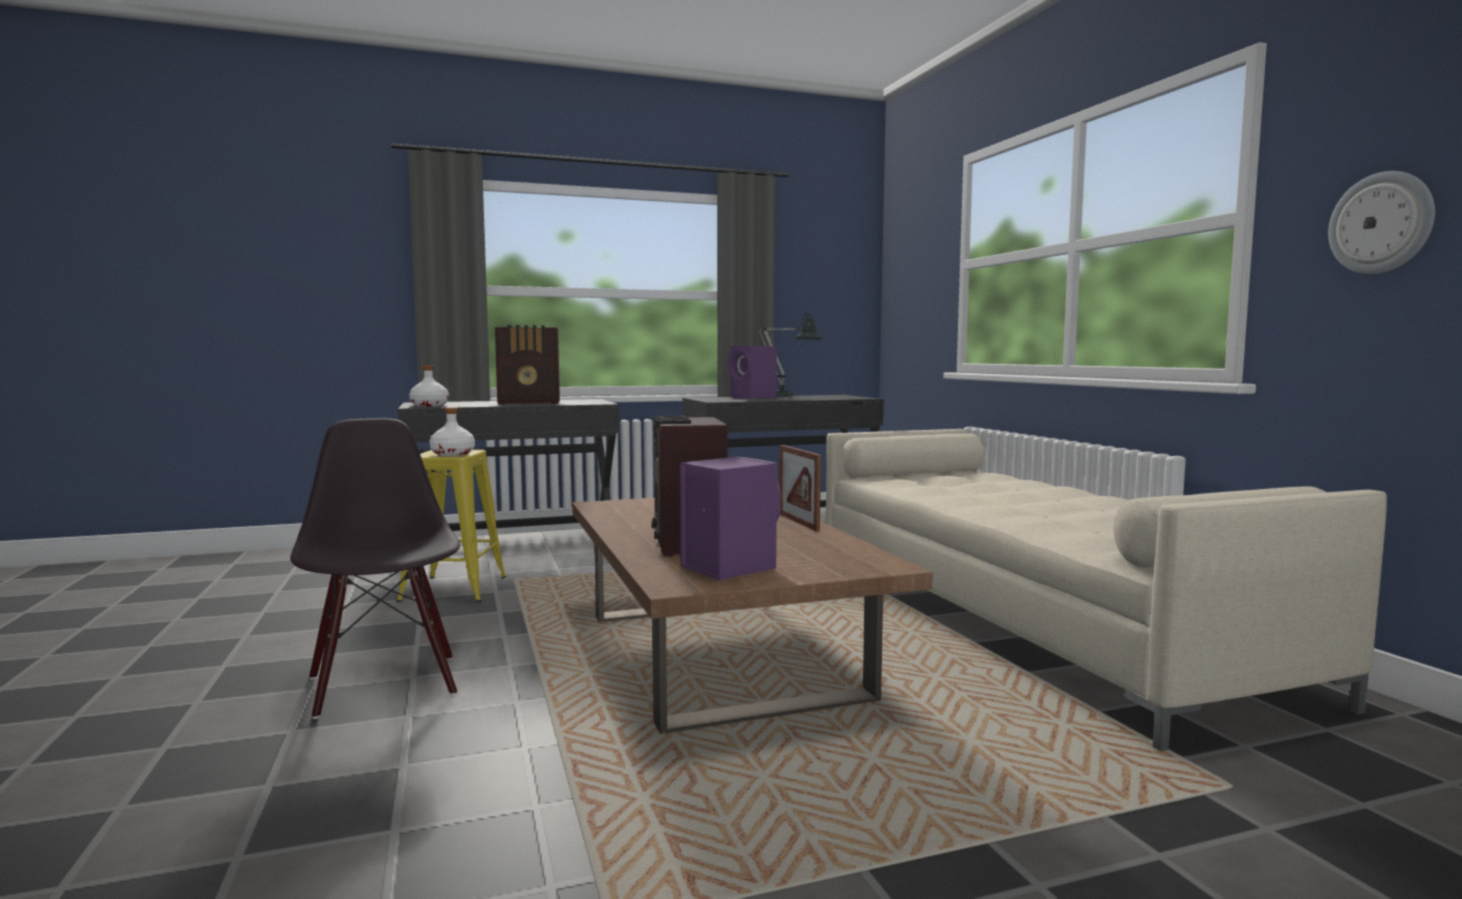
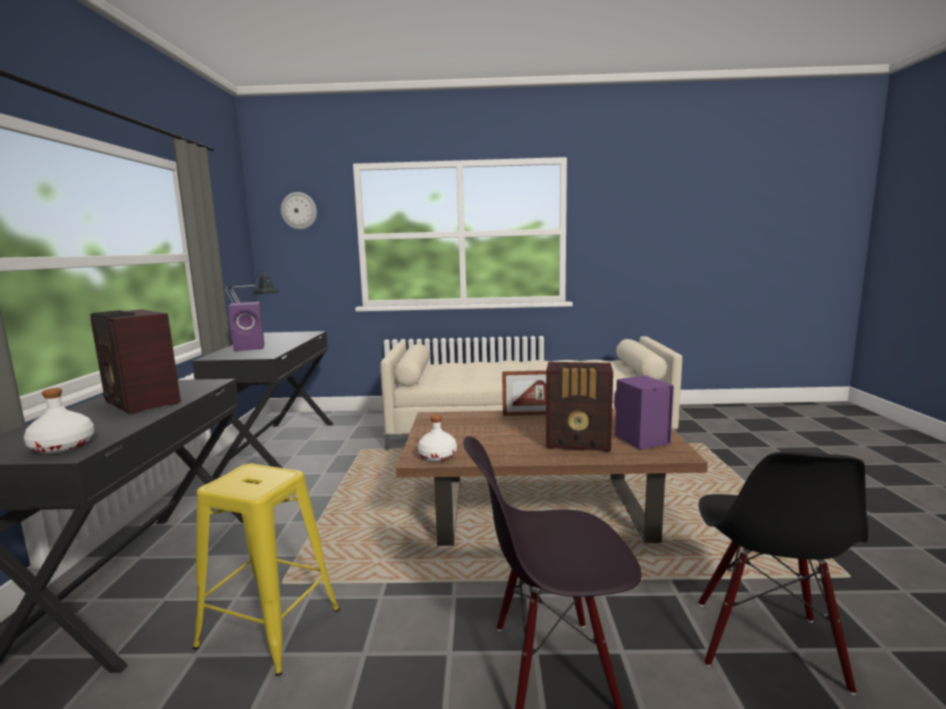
camera: 70 degrees left, 5 degrees up
(411, 805) = (765, 643): none -> black chair
(452, 454) = (270, 477): white bottle -> white bottle (438, 456)
(530, 403) = (141, 403): radio -> radio turned 120 degrees clockwise
(1381, 223) = (618, 240): wall clock -> wall clock (299, 211)

